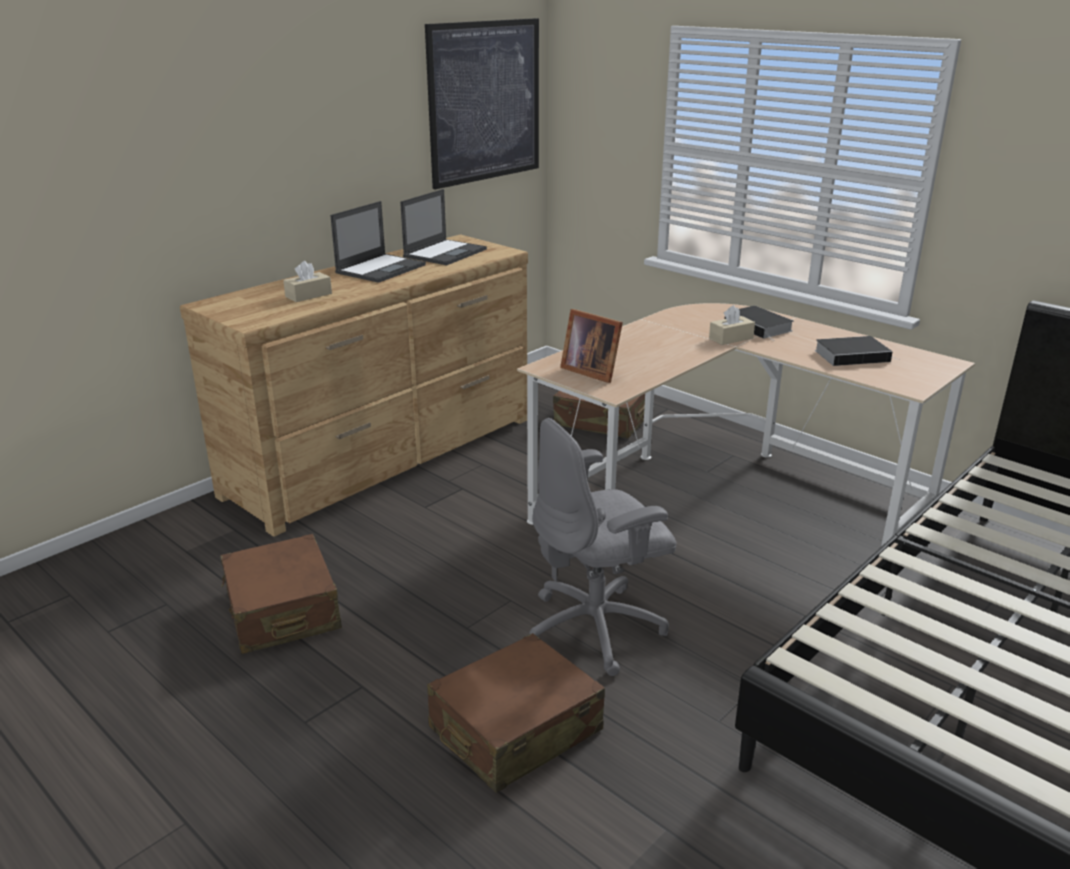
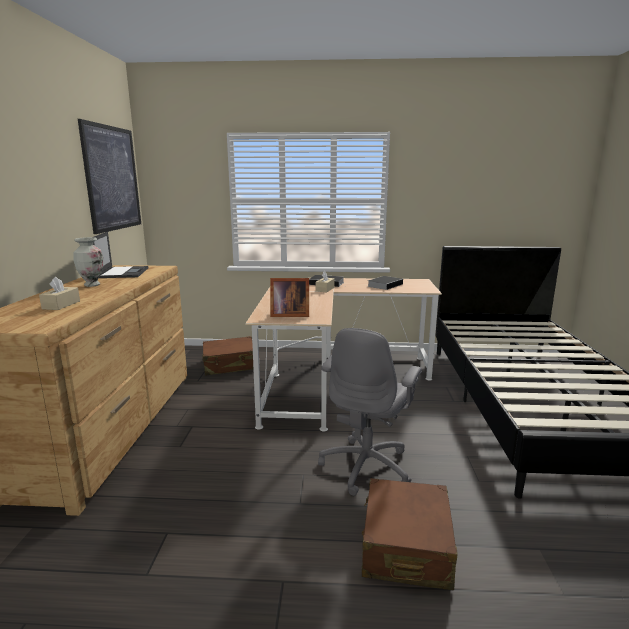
camera: 40 degrees left, 10 degrees down
(282, 611) = (153, 565): brown suitcase -> none
(381, 268) = (92, 285): laptop -> vase

